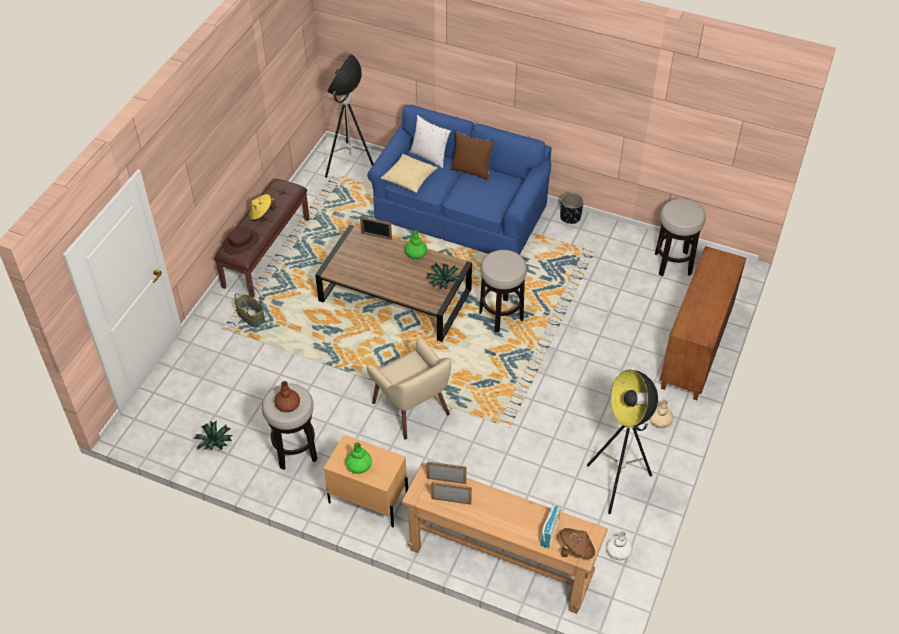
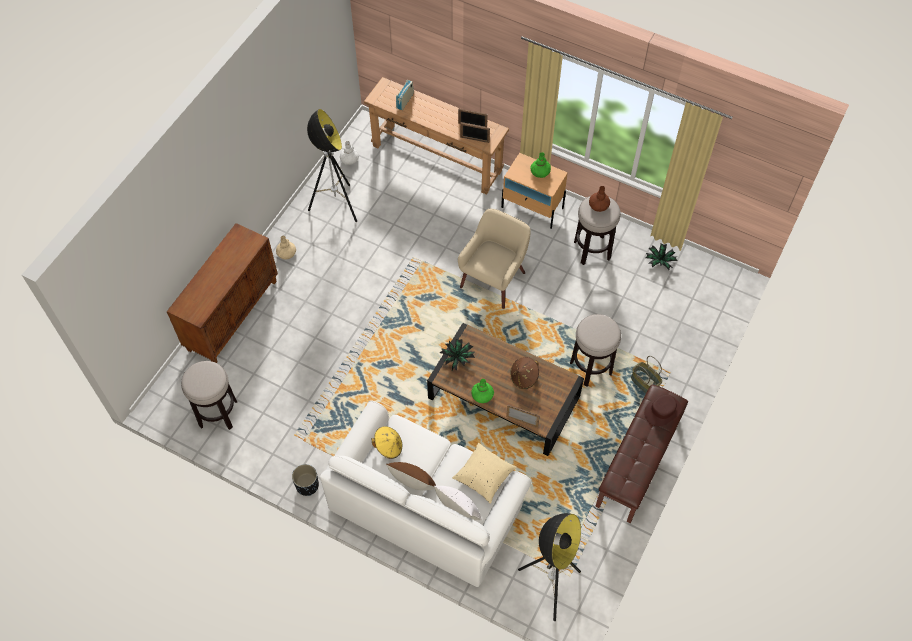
camera: 175 degrees left, 10 degrees up
(261, 214) = (645, 447): yellow hat -> yellow hat (388, 446)
(412, 408) = (494, 279): beige armchair -> beige armchair turned 60 degrees clockwise
(461, 211) = (426, 504): blue sofa -> white sofa
(501, 315) = (403, 366): stool -> stool (591, 368)
(576, 549) = (389, 89): brown hat -> brown hat (524, 377)

